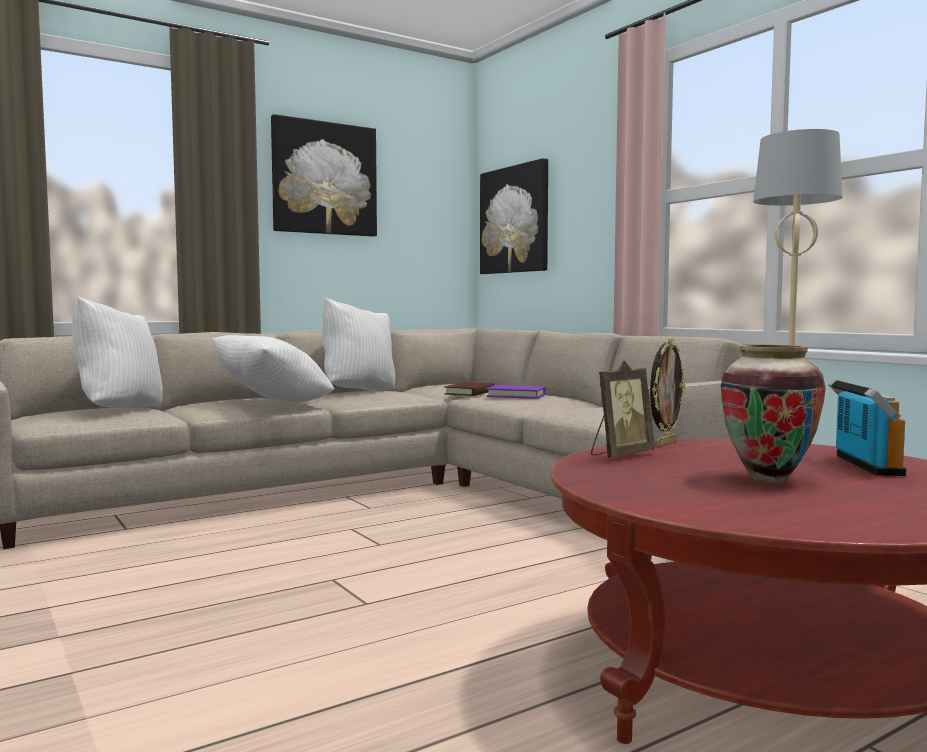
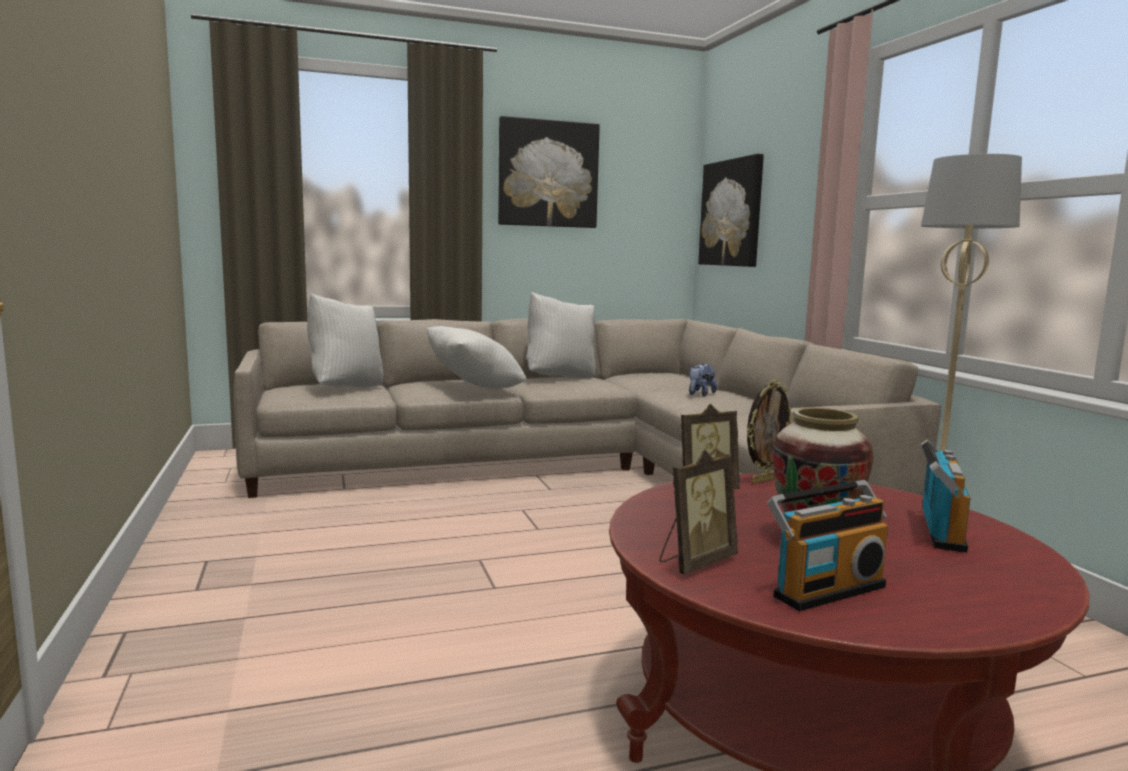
camera: 15 degrees right, 5 degrees up
(470, 392) = (661, 386): brown book -> none
(516, 395) = (700, 394): purple book -> plush toy
(683, 503) = (695, 562): none -> picture frame
(826, 510) = (825, 589): none -> radio

